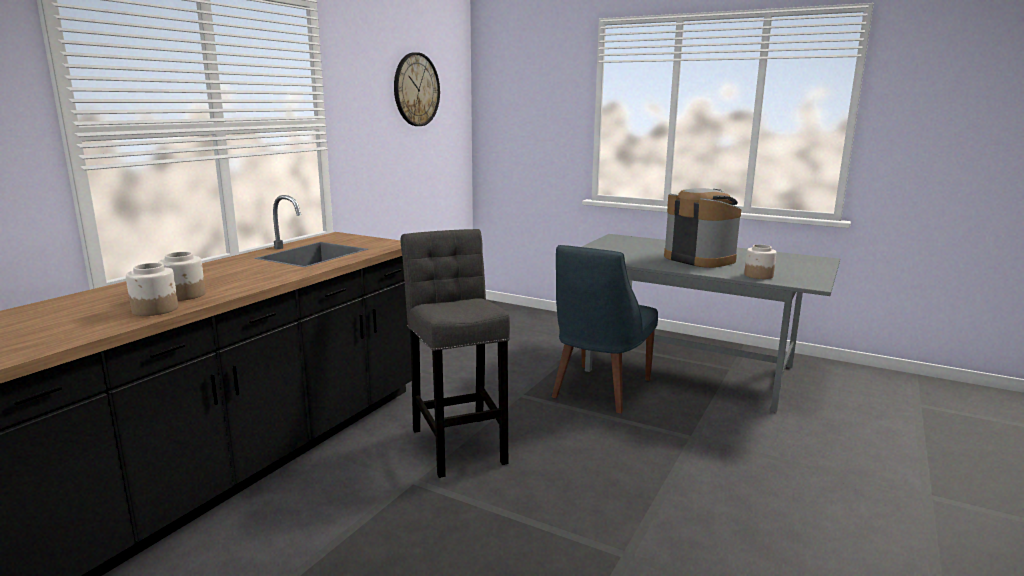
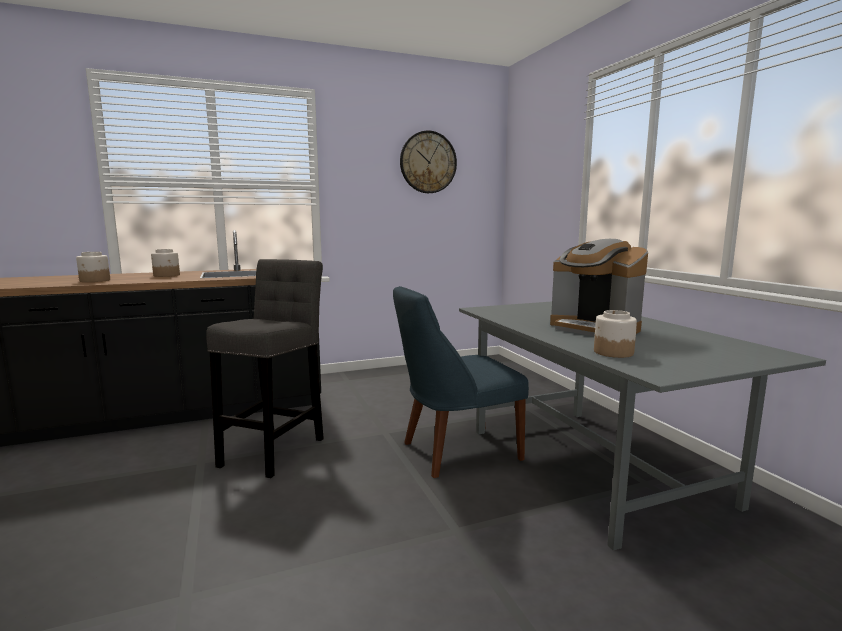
camera: 40 degrees right, 5 degrees down
(156, 309) = (56, 283): jar -> jar (167, 275)
(699, 259) = (594, 328): coffee machine -> coffee machine turned 135 degrees clockwise

